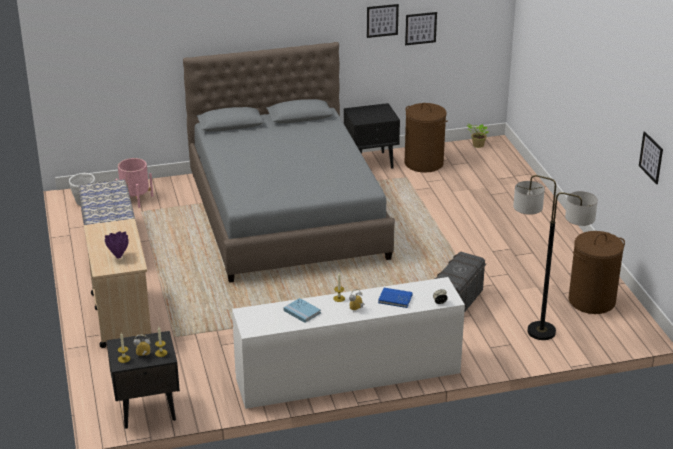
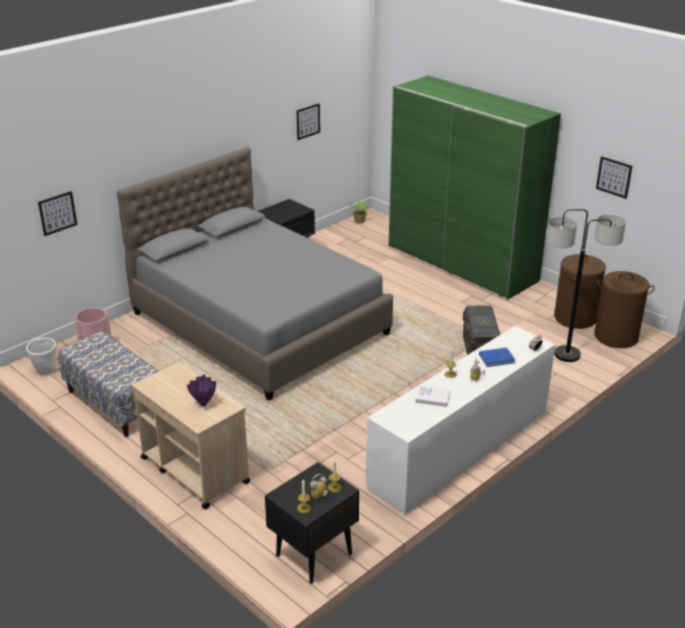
camera: 30 degrees left, 0 degrees up
(302, 311) = (432, 397): blue book -> white book
(382, 20) = (278, 119): picture -> picture (57, 213)
(424, 163) = (331, 246): brown laundry basket -> brown laundry basket (616, 336)
(535, 214) = (461, 263): none -> green wardrobe

